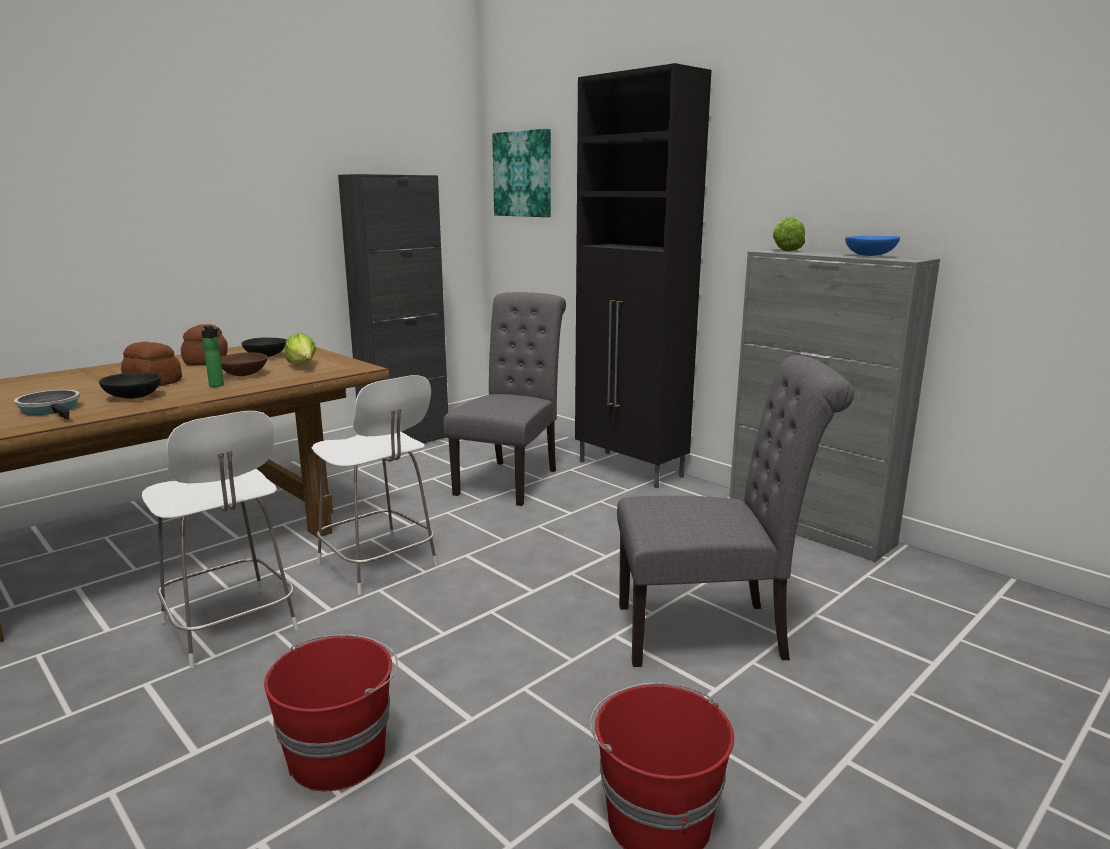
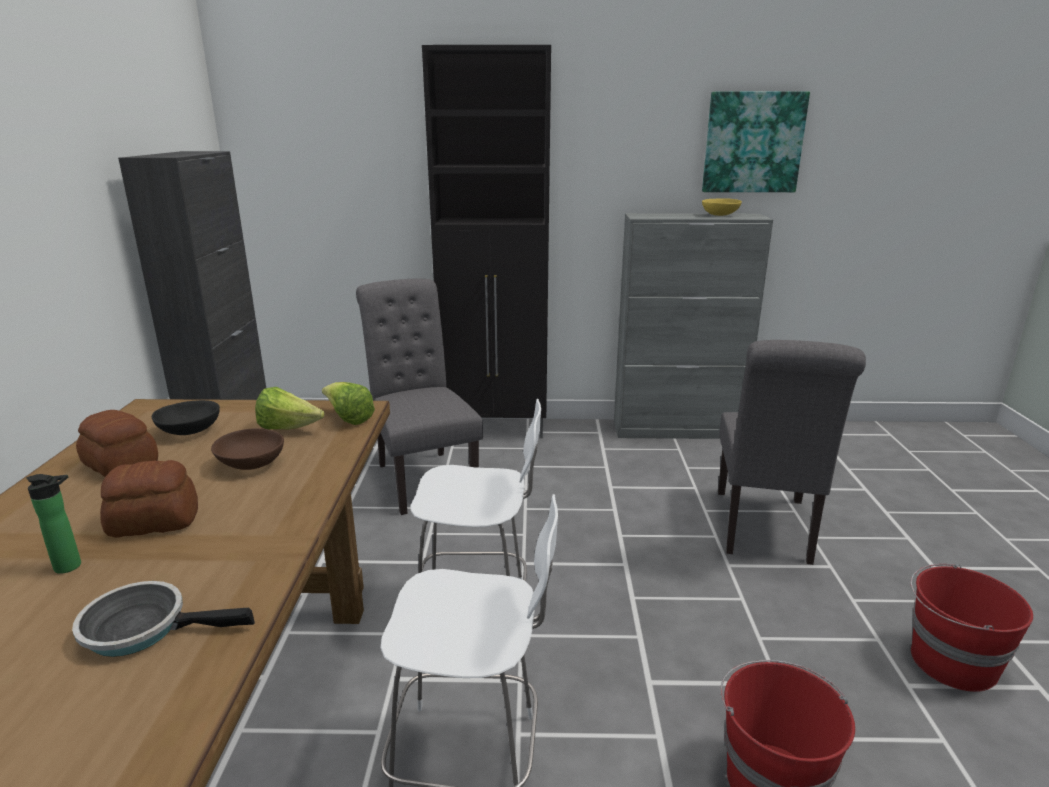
camera: 45 degrees left, 5 degrees up
(133, 397) = (207, 552): black bowl -> none
(217, 386) = (271, 490): bottle -> bottle (72, 566)
(523, 174) = (295, 144): picture -> picture (753, 143)
(712, 632) = (764, 530): grey chair -> grey chair turned 150 degrees clockwise
(784, 250) = (646, 215): lettuce -> lettuce (348, 418)
(870, 255) = (720, 215): blue bowl -> yellow bowl

